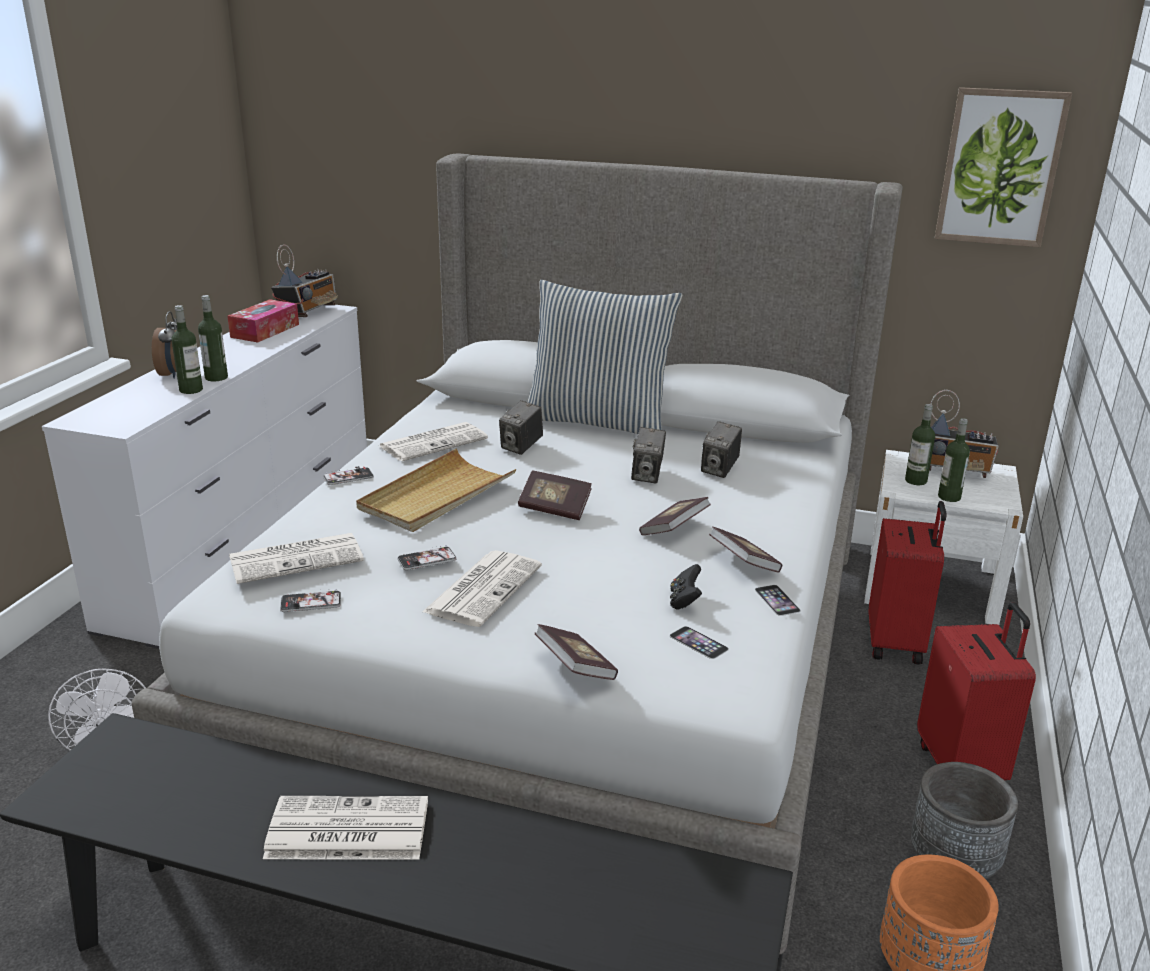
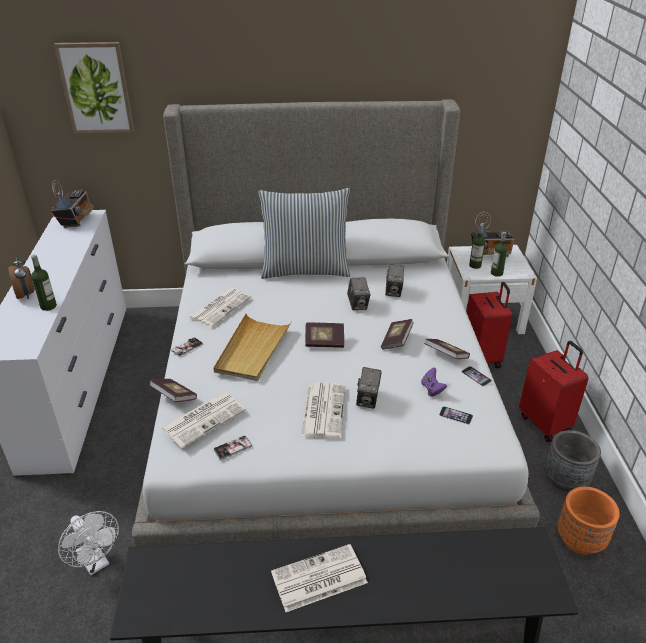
camera: 20 degrees left, 10 degrees up
(216, 377) = (57, 292): bottle -> none
(265, 331) = (59, 243): tissue box -> none
(427, 559) = (280, 399): phone -> none
(521, 447) = (274, 299): camera -> camera (368, 399)
(575, 668) = (406, 450): book -> book (174, 397)
(684, 601) = (432, 389): black game controller -> purple game controller
(1000, 167) = (505, 84): picture -> picture (96, 88)

